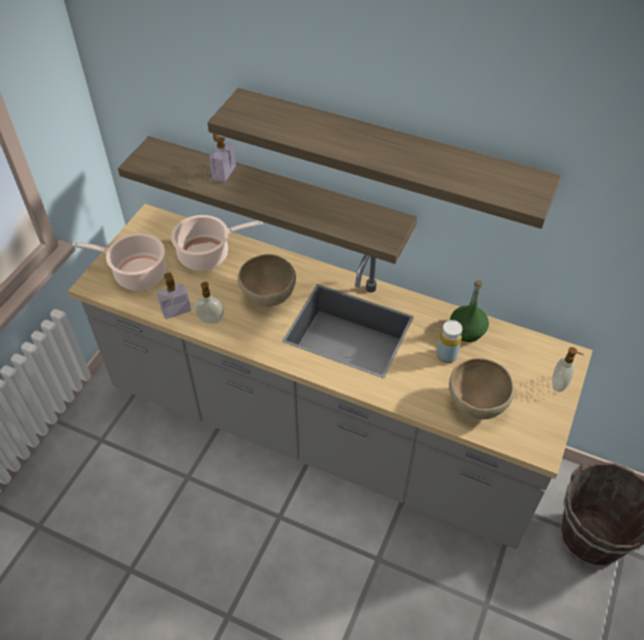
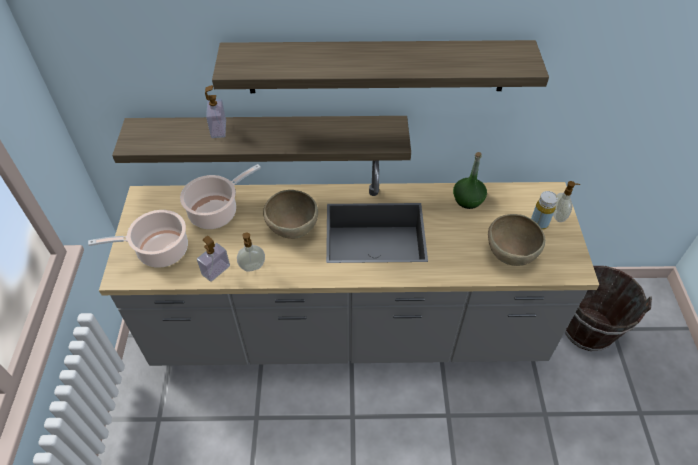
camera: 25 degrees left, 0 degrees up
(446, 355) = (464, 225): yellow bottle -> yellow bottle (539, 223)

